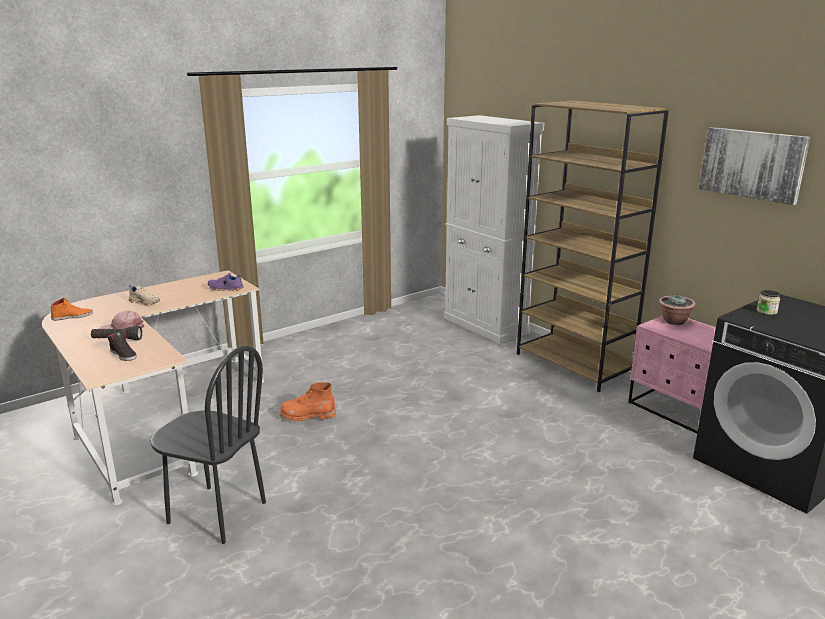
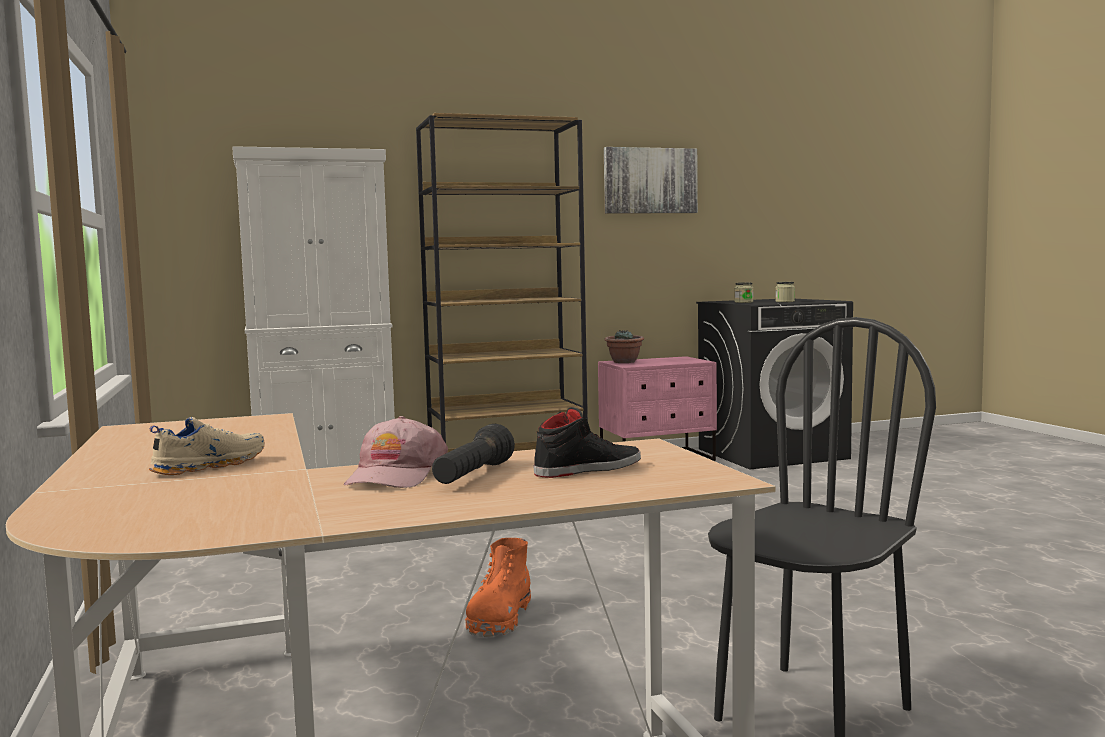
camera: 70 degrees left, 15 degrees down
(72, 316) = (178, 520): orange shoe -> none
(225, 289) = (247, 425): purple shoe -> none
(793, 327) = (785, 301): none -> jar

